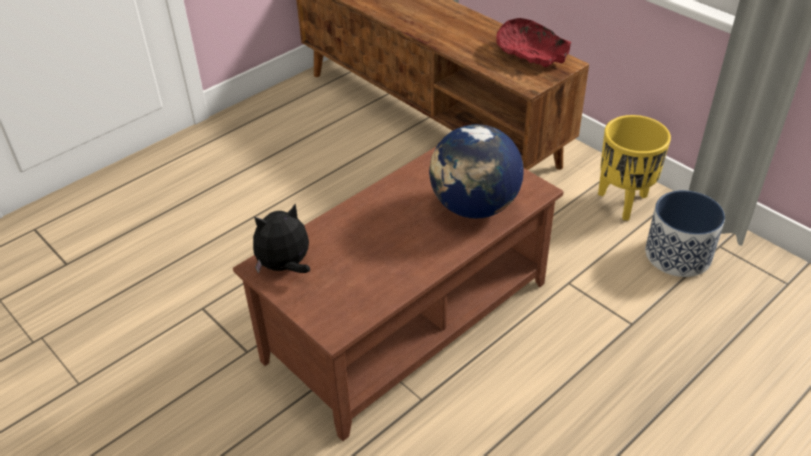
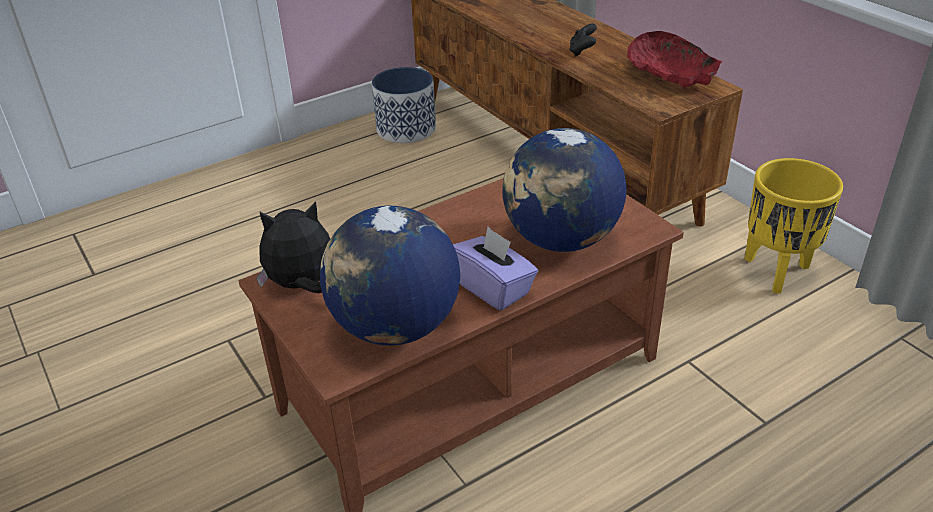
camera: 10 degrees right, 5 degrees down
(367, 292) = (395, 327): none -> globe
(432, 252) = (493, 288): none -> purple tissue box
(456, 37) = (582, 51): none -> black game controller
(677, 255) = (841, 343): planter -> planter (406, 130)

